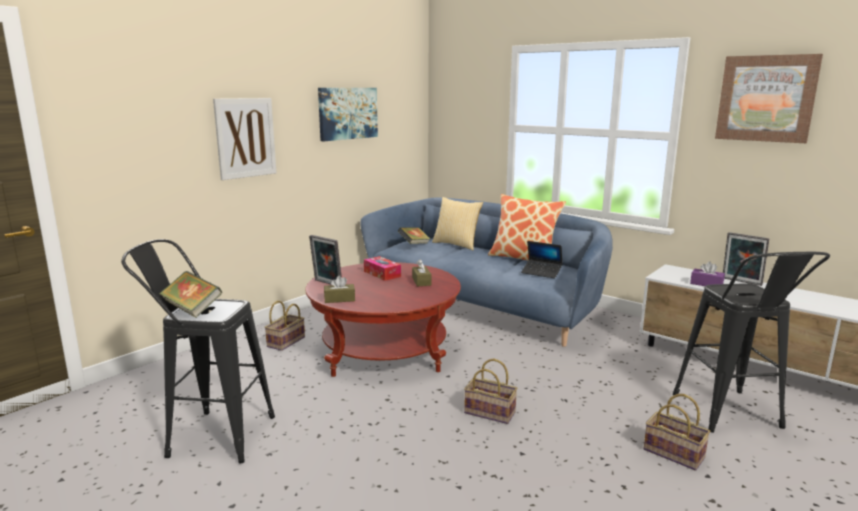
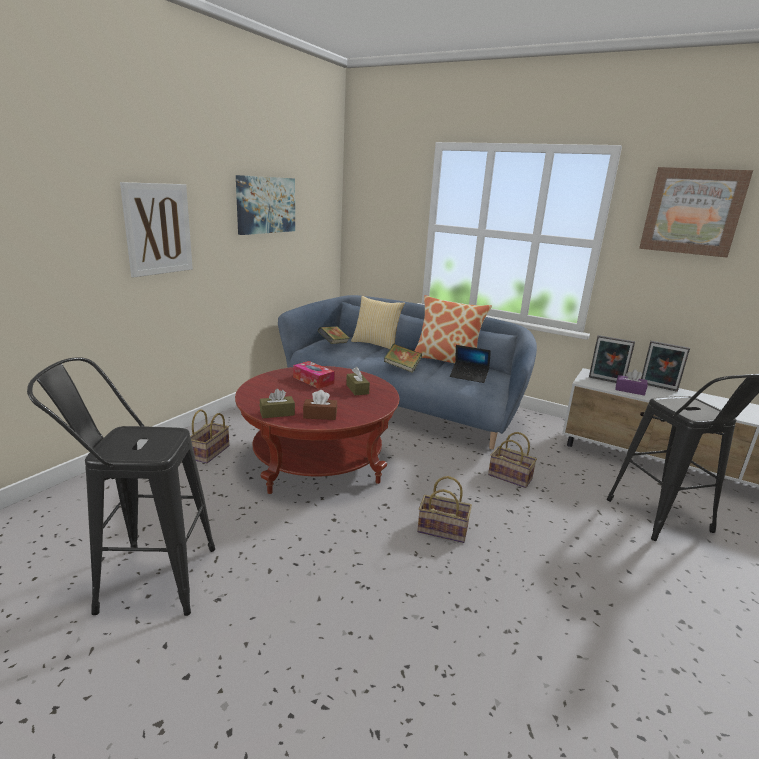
camera: 10 degrees left, 5 degrees up
(192, 309) = (120, 443): book -> book (402, 368)
(326, 283) = (257, 393): picture frame -> picture frame (606, 381)
(378, 301) = (320, 415): none -> brown tissue box
(675, 453) = (631, 568): basket -> basket (511, 477)

